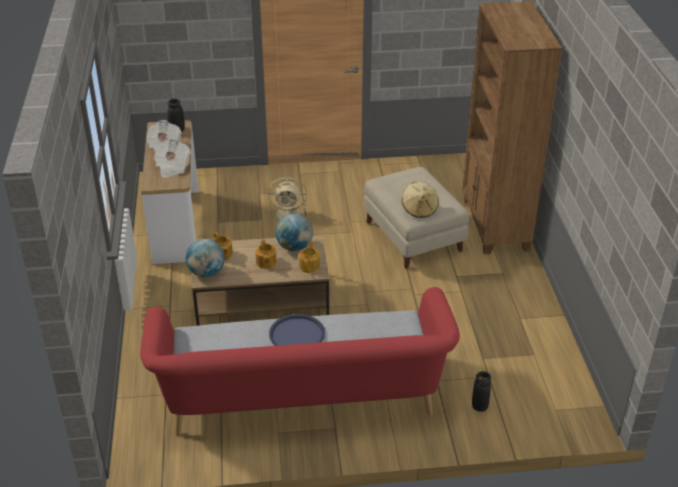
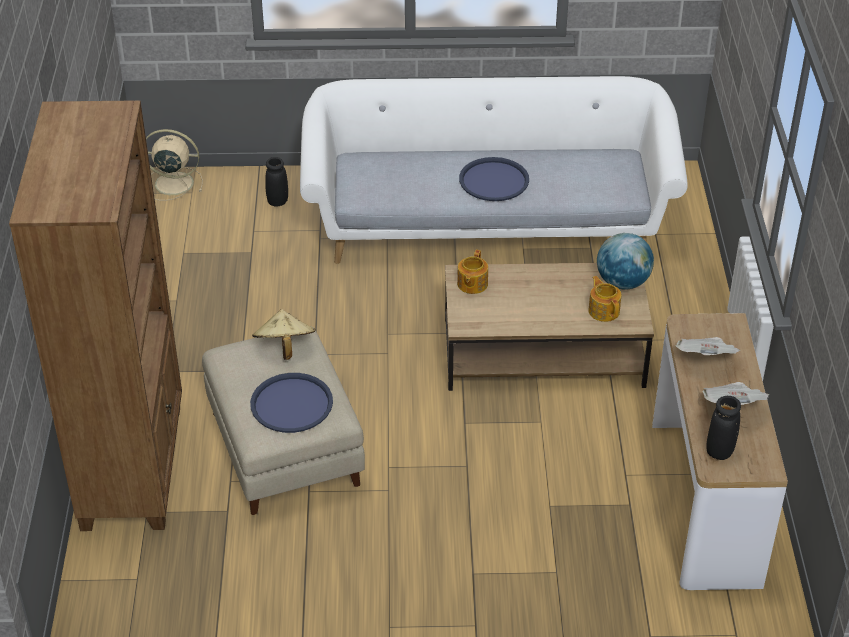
camera: 175 degrees left, 5 degrees up
(266, 262) = (536, 293): teapot -> none
(289, 214) = (499, 514): beige fan -> beige fan (172, 183)
(294, 247) = (493, 316): globe -> none
(302, 396) = (488, 223): red sofa -> white sofa
(405, 182) = (292, 404): none -> blue tray

